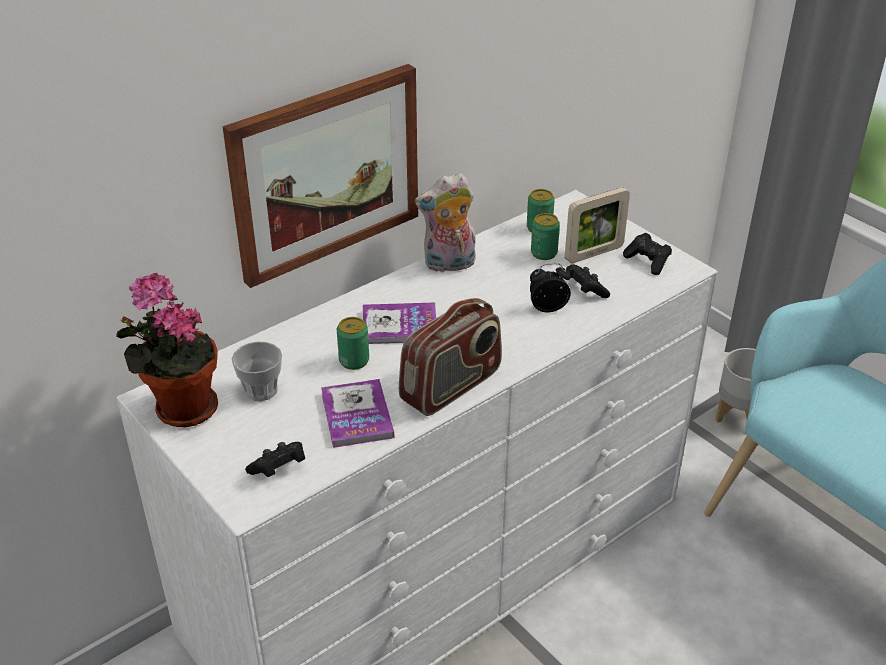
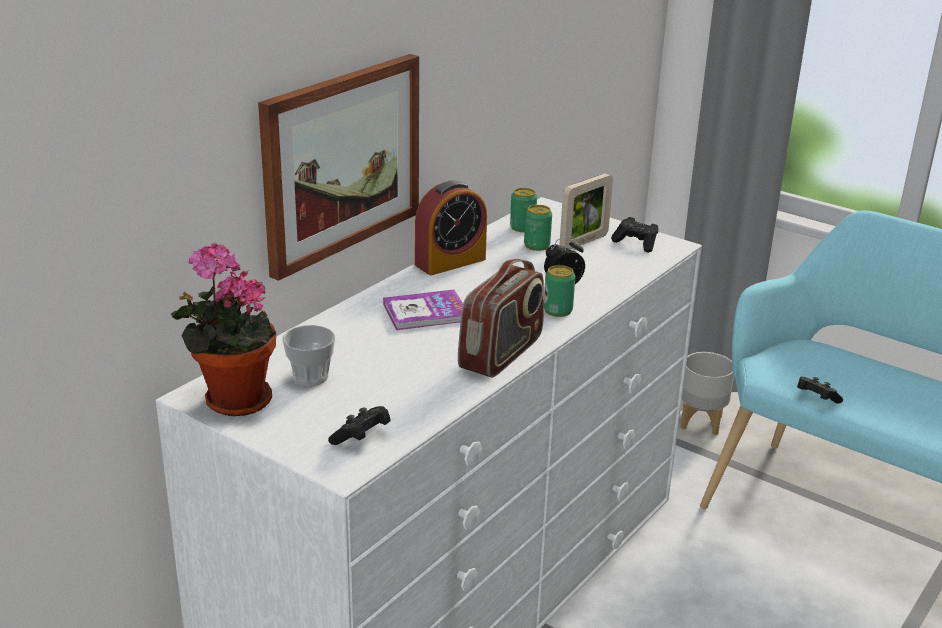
camera: 15 degrees left, 10 degrees down
(354, 361) = (394, 344): can -> can (558, 310)
(357, 415) = (419, 386): book -> none
(449, 265) = (450, 262): plush toy -> alarm clock
(584, 290) = (589, 269): black game controller -> black game controller (816, 398)

